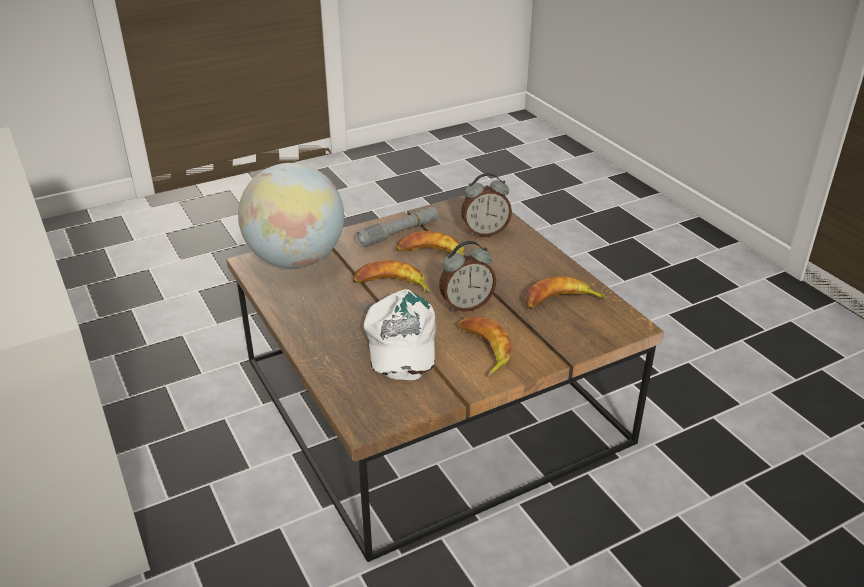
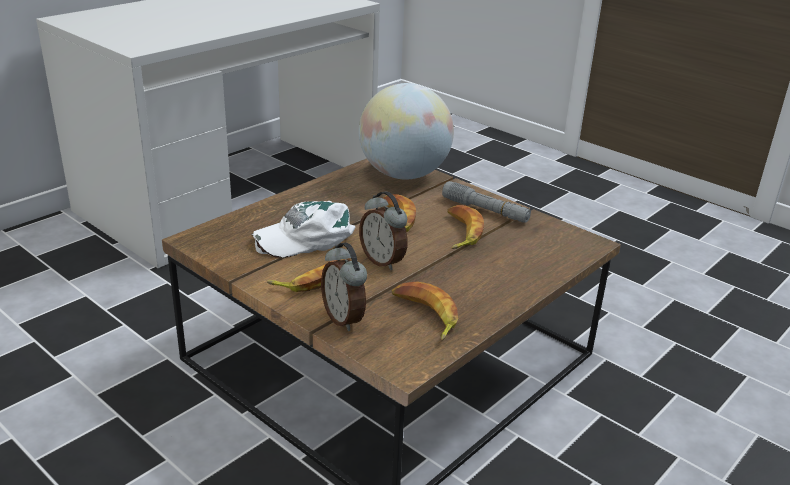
camera: 70 degrees right, 5 degrees down
(485, 232) = (528, 254): alarm clock -> alarm clock (344, 319)

